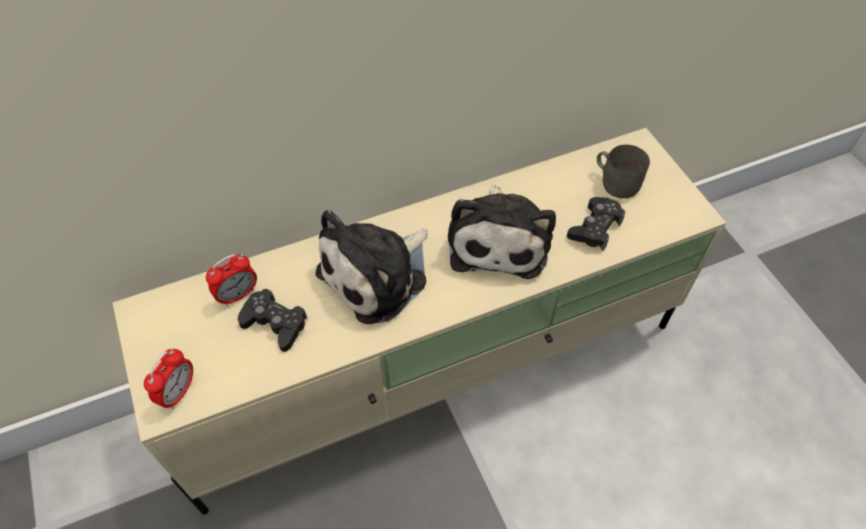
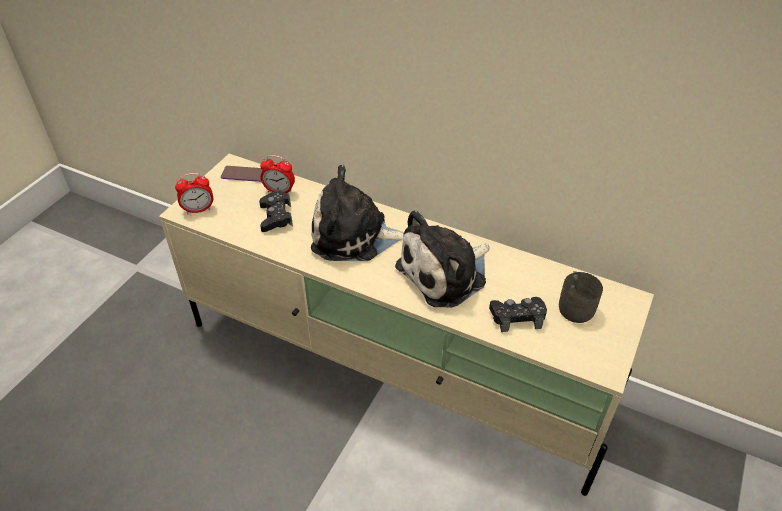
camera: 50 degrees right, 10 degrees down
(169, 310) = (244, 174): none -> phone

